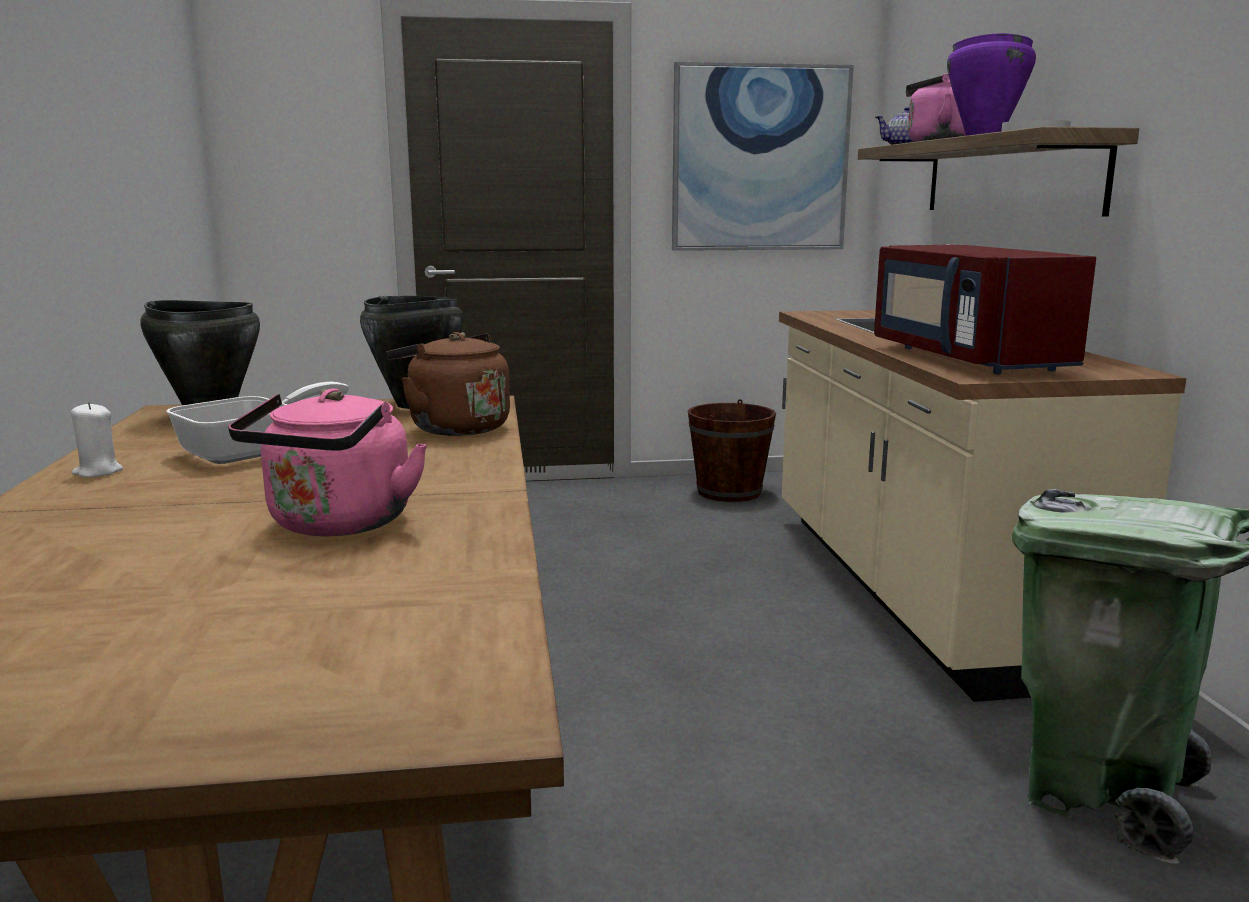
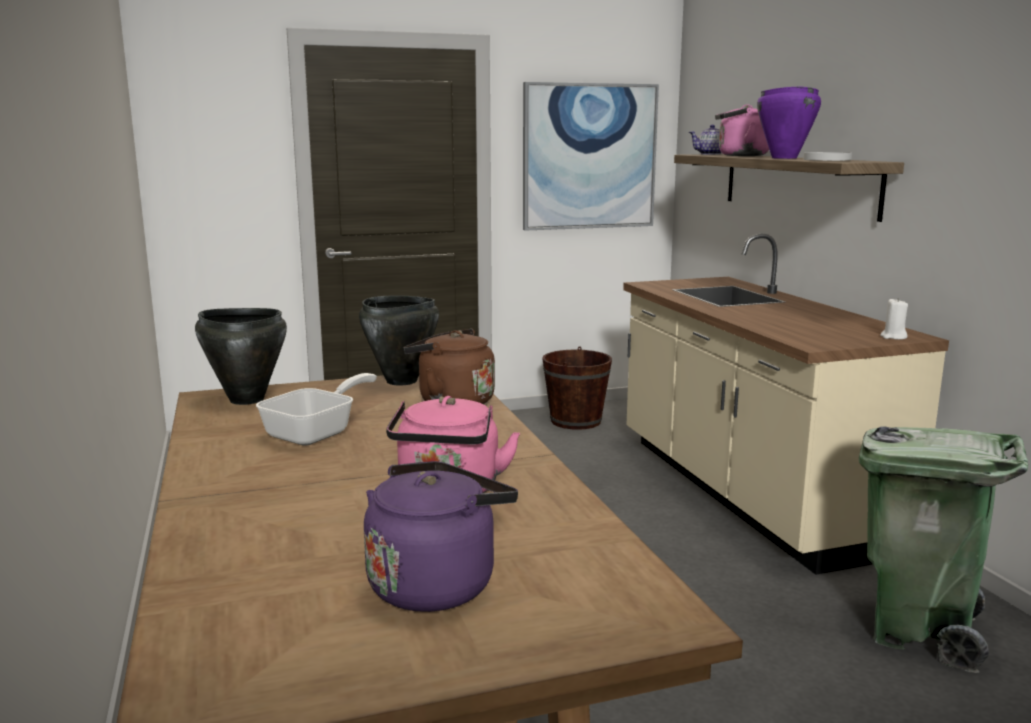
camera: 10 degrees left, 0 degrees up
(98, 472) = (216, 458): white candle -> white candle (893, 337)
(191, 634) = (436, 583): none -> purple kettle
(964, 358) = (794, 328): red microwave -> none

